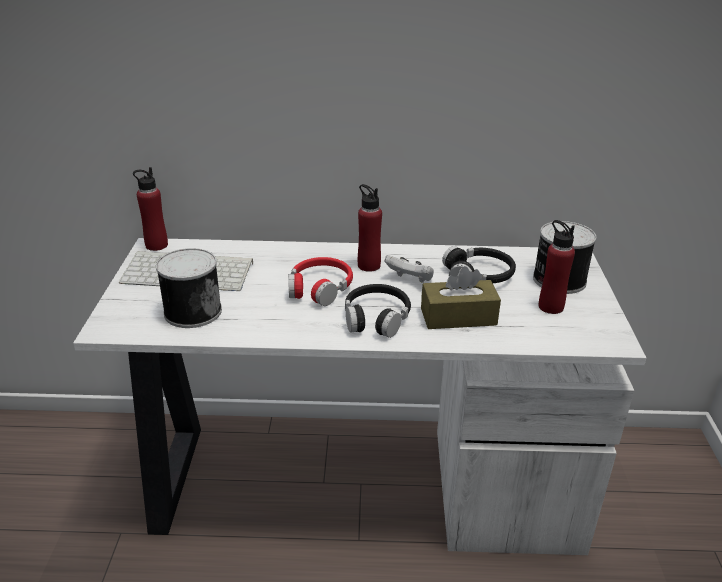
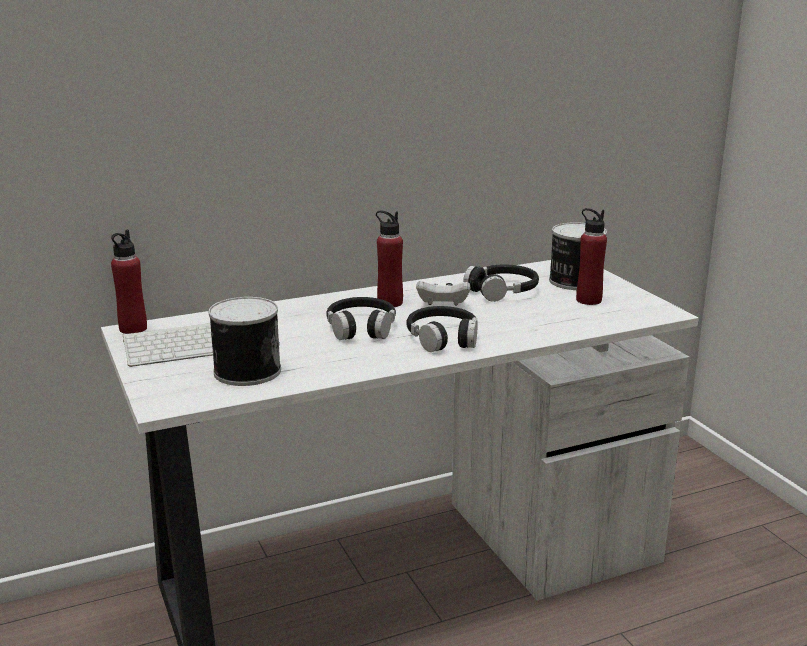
camera: 25 degrees left, 10 degrees down
(320, 288) = (361, 328): red headphones -> black headphones
(458, 317) = (517, 322): brown tissue box -> none

